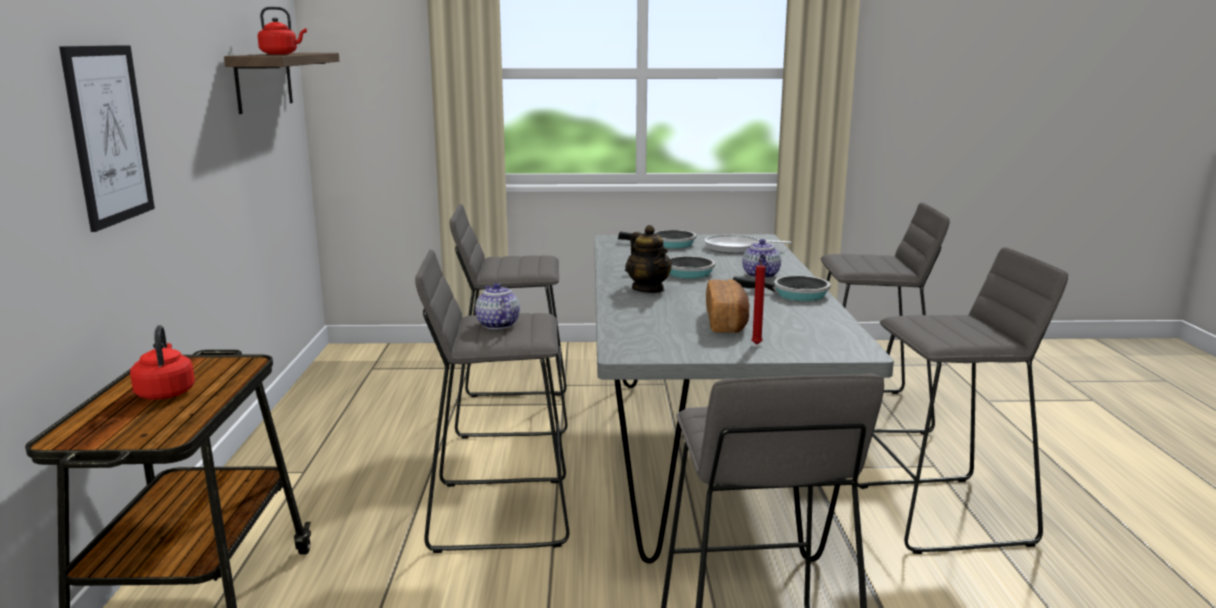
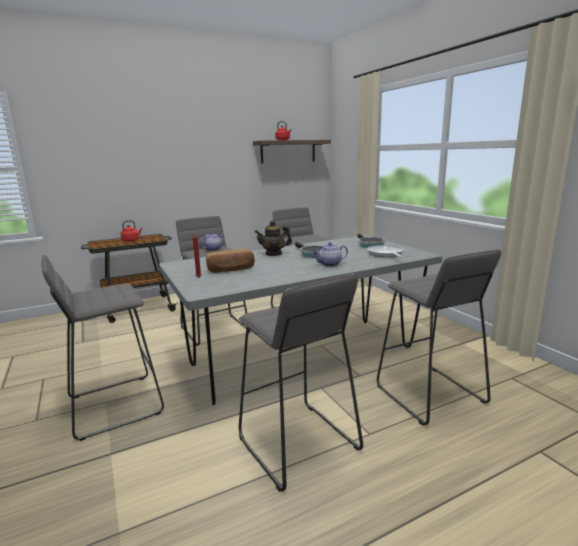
camera: 65 degrees right, 0 degrees up
(109, 135) = (165, 165): picture -> none
(648, 289) = (273, 254): teapot -> teapot turned 45 degrees clockwise
(795, 294) = (298, 273): frying pan -> none

